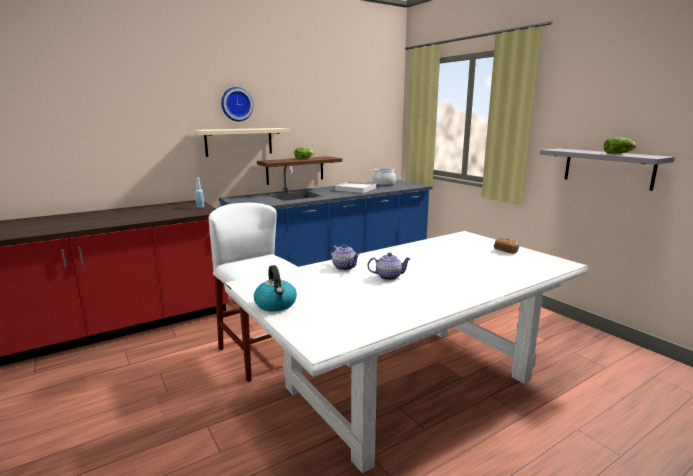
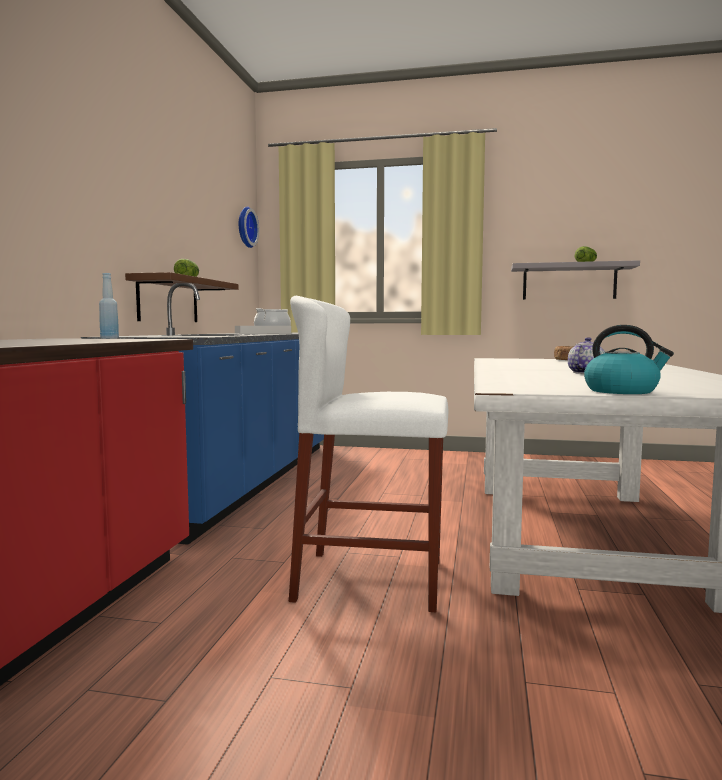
camera: 45 degrees left, 10 degrees down
(236, 104) = (98, 156): wall clock -> wall clock (245, 227)
(239, 142) = (102, 230): beige shelf -> none
(345, 267) = (520, 374): teapot -> none

